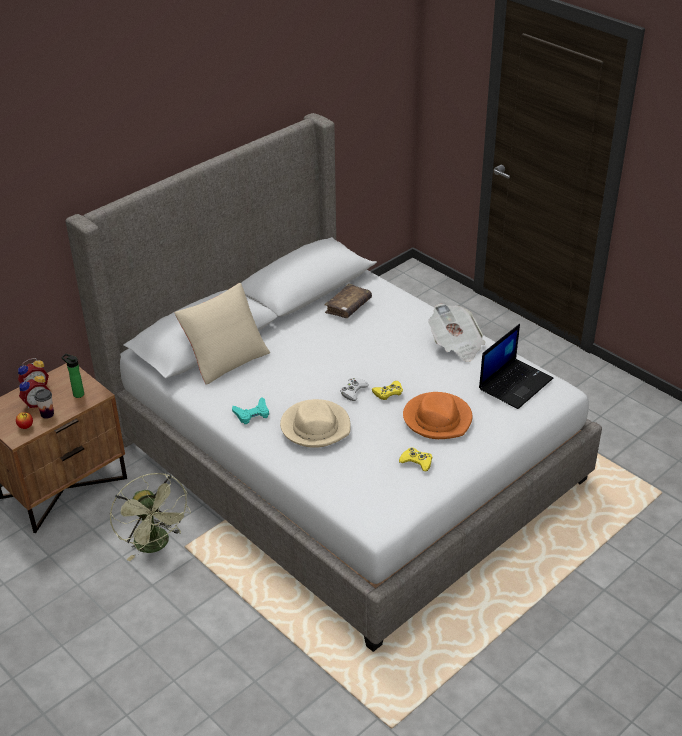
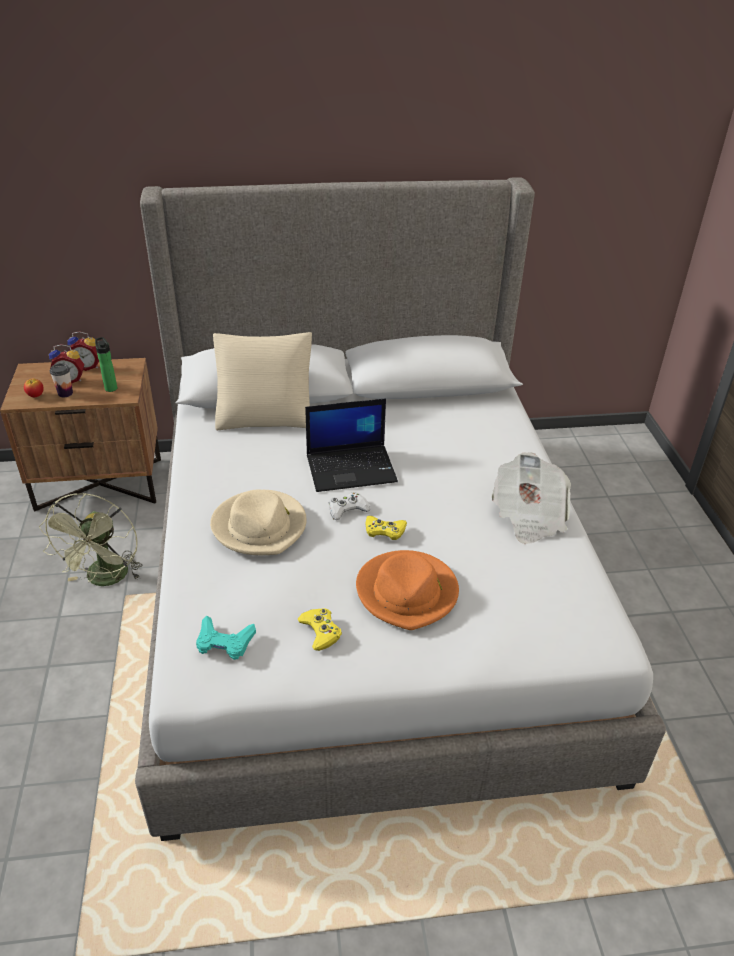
camera: 35 degrees right, 0 degrees up
(252, 414) = (219, 480): turquoise game controller -> turquoise game controller (224, 642)
(348, 307) = (448, 419): brown book -> none
(515, 383) = (556, 600): laptop -> laptop (352, 468)

